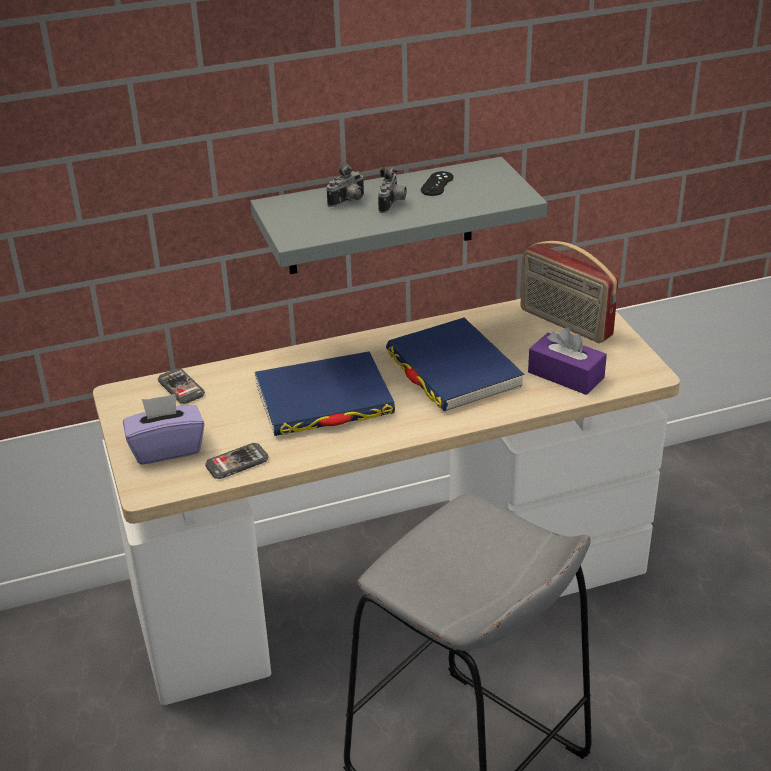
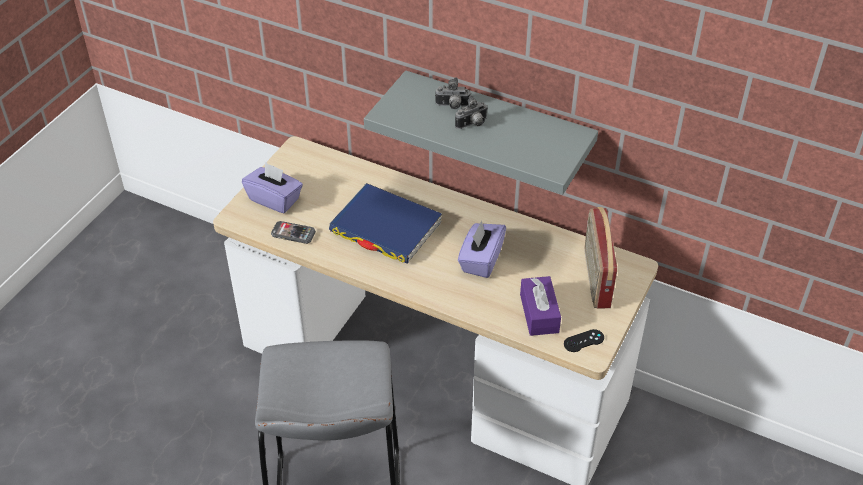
camera: 45 degrees right, 10 degrees up
(181, 388) = (330, 166): phone -> none
(437, 184) = (522, 126): black game controller -> black game controller (583, 341)
(453, 370) = (481, 260): blue book -> purple tissue box

